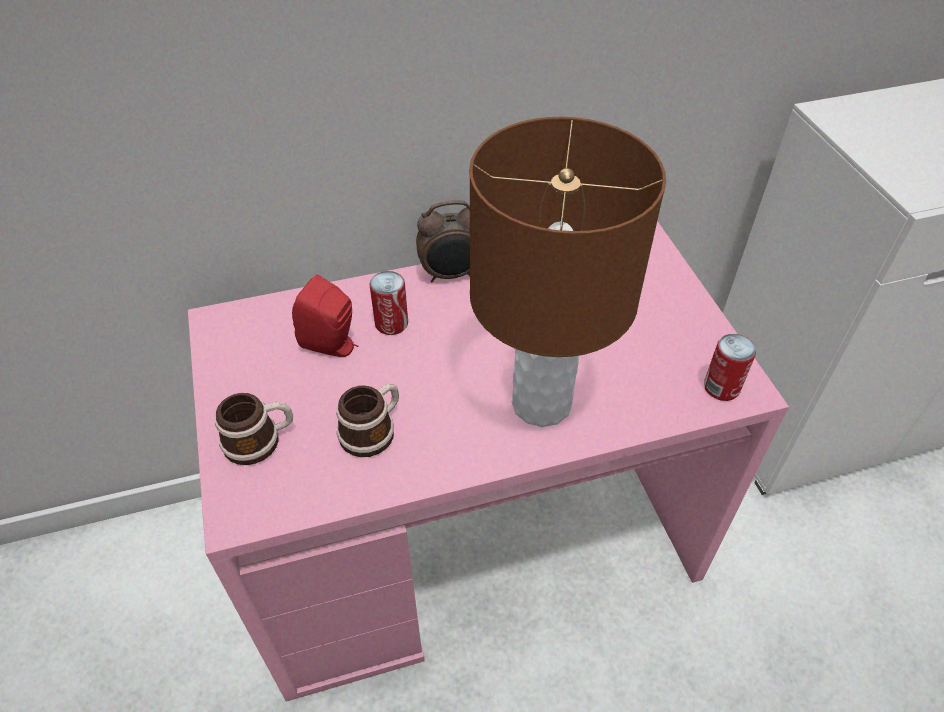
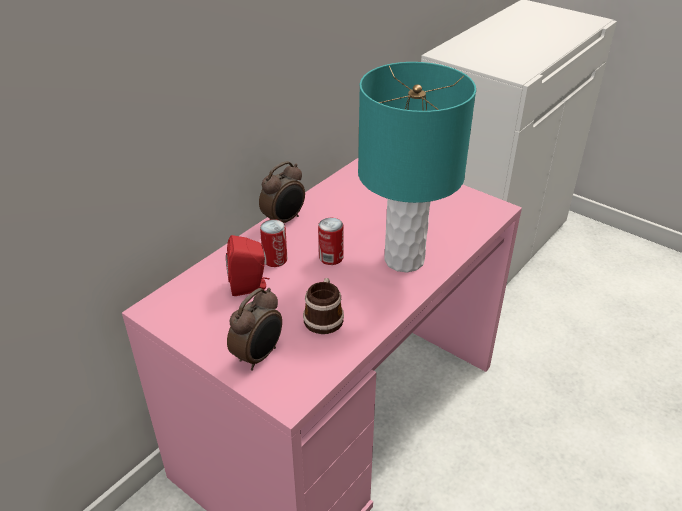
camera: 35 degrees left, 10 degrees down
(260, 440) = (259, 356): mug -> alarm clock
(540, 403) = (403, 260): brown table lamp -> turquoise table lamp
(721, 387) = (484, 212): can -> can (331, 258)

